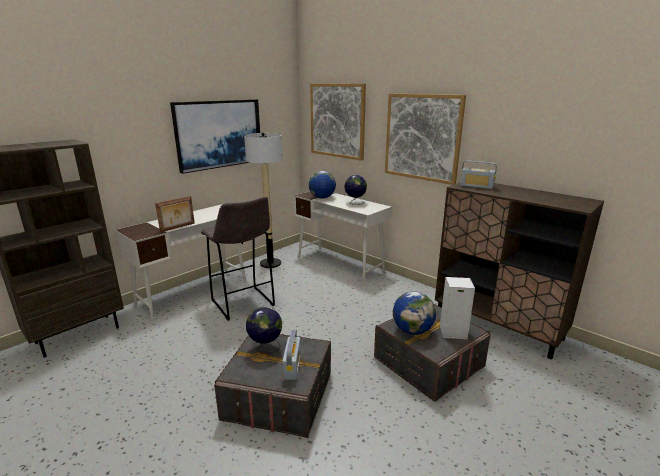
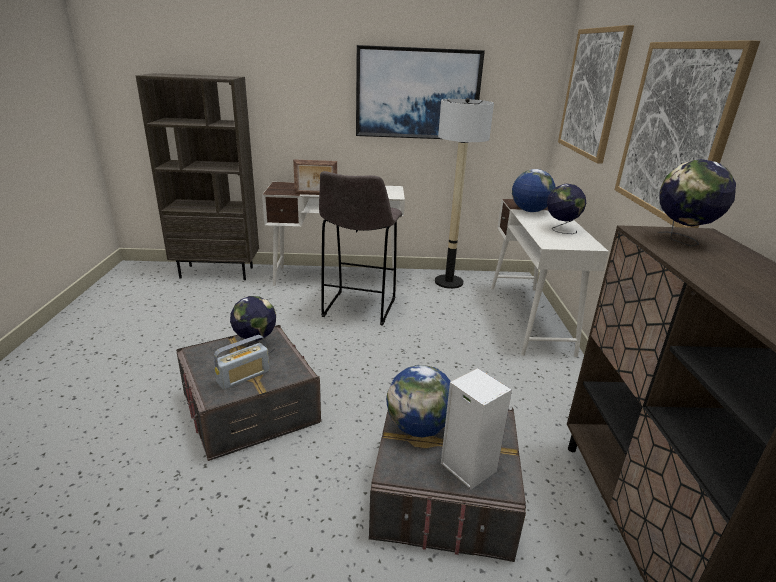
camera: 45 degrees right, 5 degrees up
(476, 186) = (681, 241): radio -> globe

